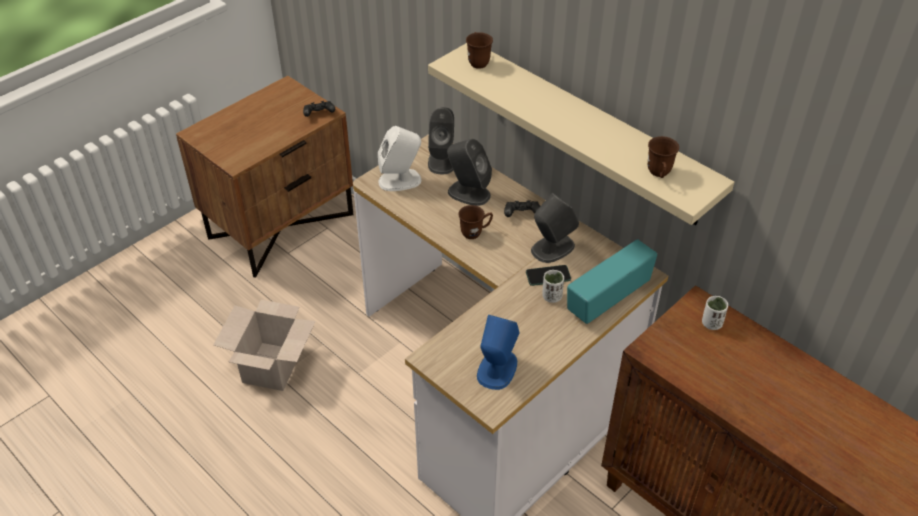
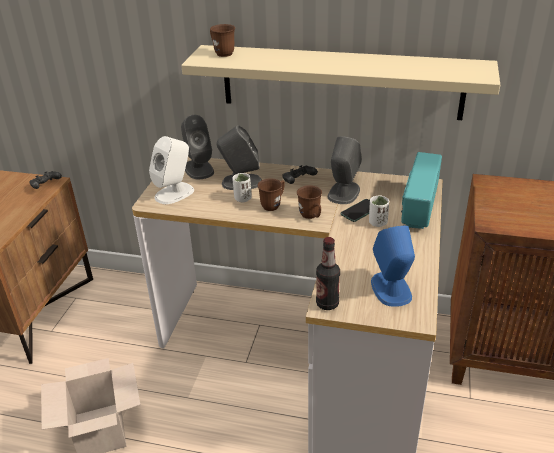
camera: 30 degrees left, 10 degrees down
(431, 356) = (327, 304): none -> bottle
(659, 174) = (444, 71): brown mug -> brown mug (311, 216)
(711, 323) = (511, 191): white cup -> white cup (242, 199)

